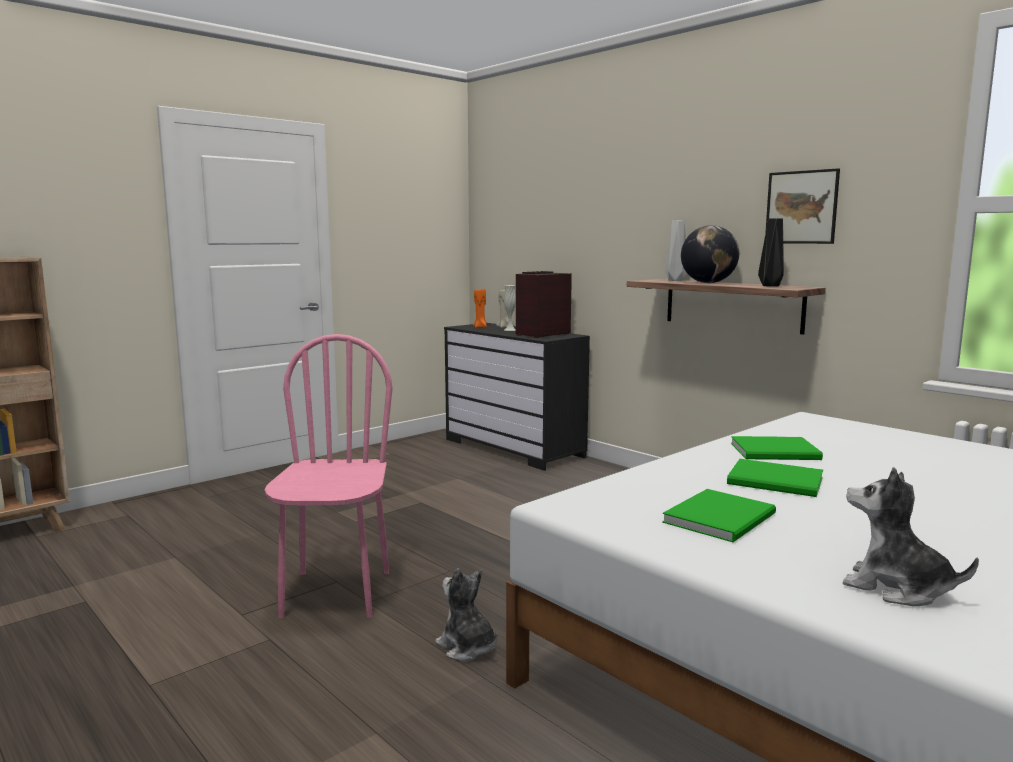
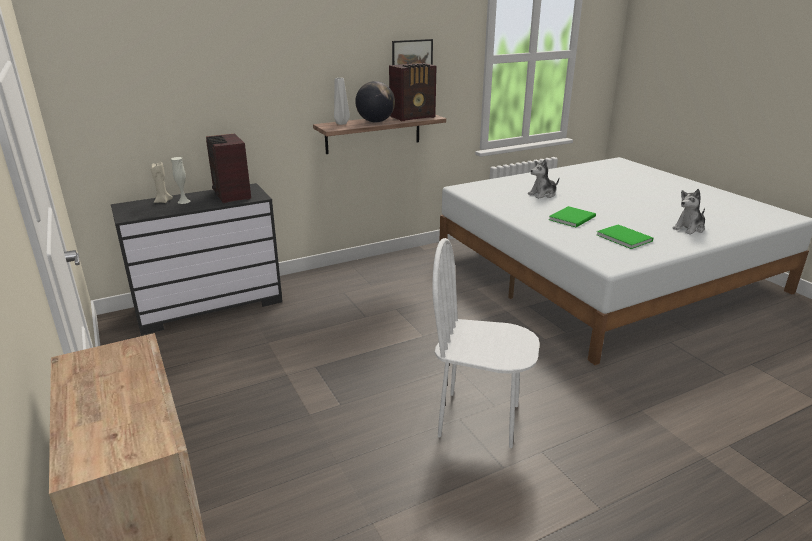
camera: 75 degrees left, 15 degrees up
(335, 593) = (479, 419): pink chair -> white chair
(467, 647) = (558, 372): plush toy -> plush toy (543, 194)
(480, 327) = (148, 210): orange candle -> none
(770, 286) = (413, 117): black vase -> radio
(777, 452) = (525, 208): green book -> none

